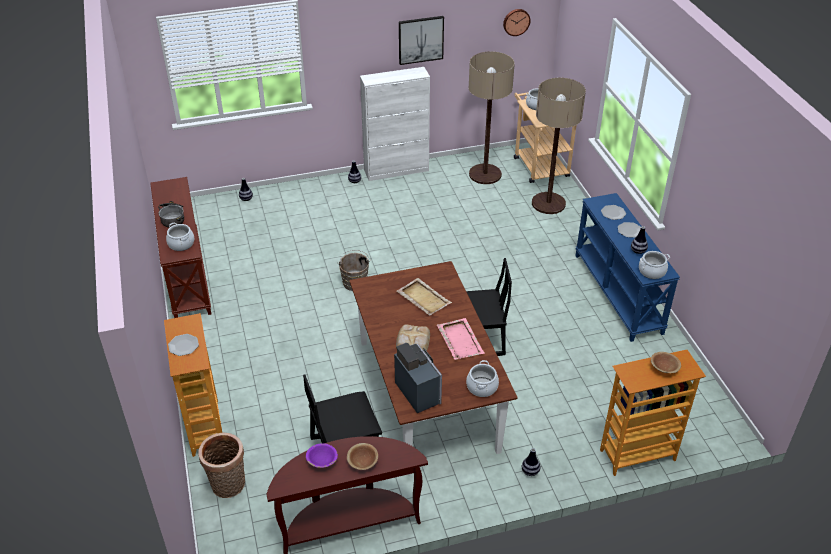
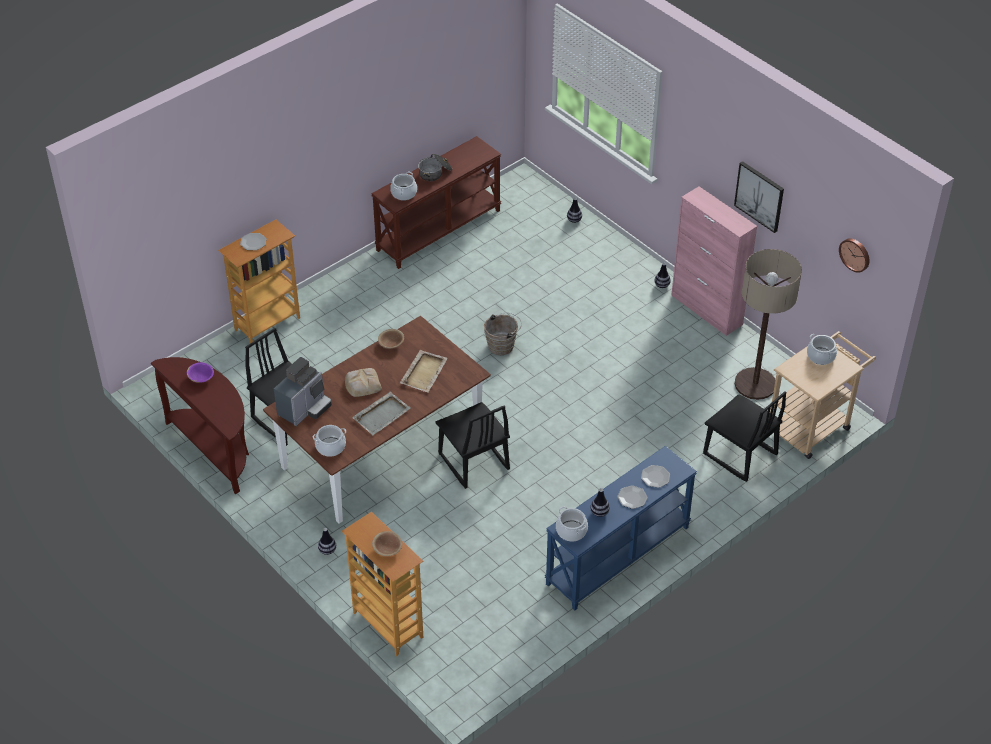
camera: 65 degrees right, 5 degrees up
(228, 486) = (216, 364): basket -> none
(362, 462) = (211, 401): brown bowl -> brown bowl (391, 344)
(396, 170) = (707, 310): white cabinet -> pink cabinet
(460, 340) = (382, 414): pink tray -> grey tray
(548, 204) = (739, 455): floor lamp -> black chair

